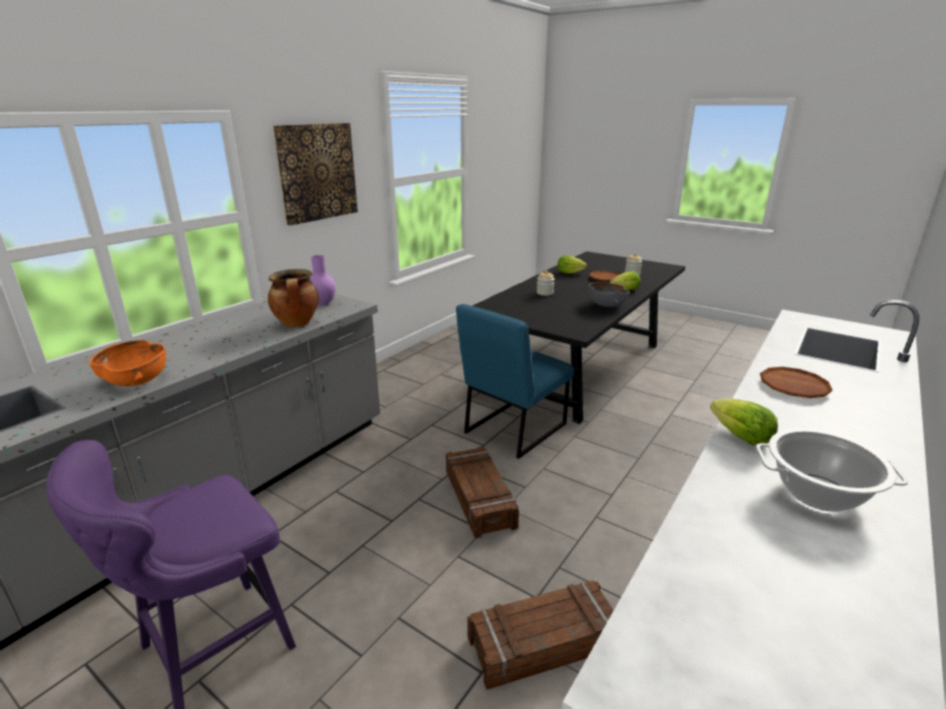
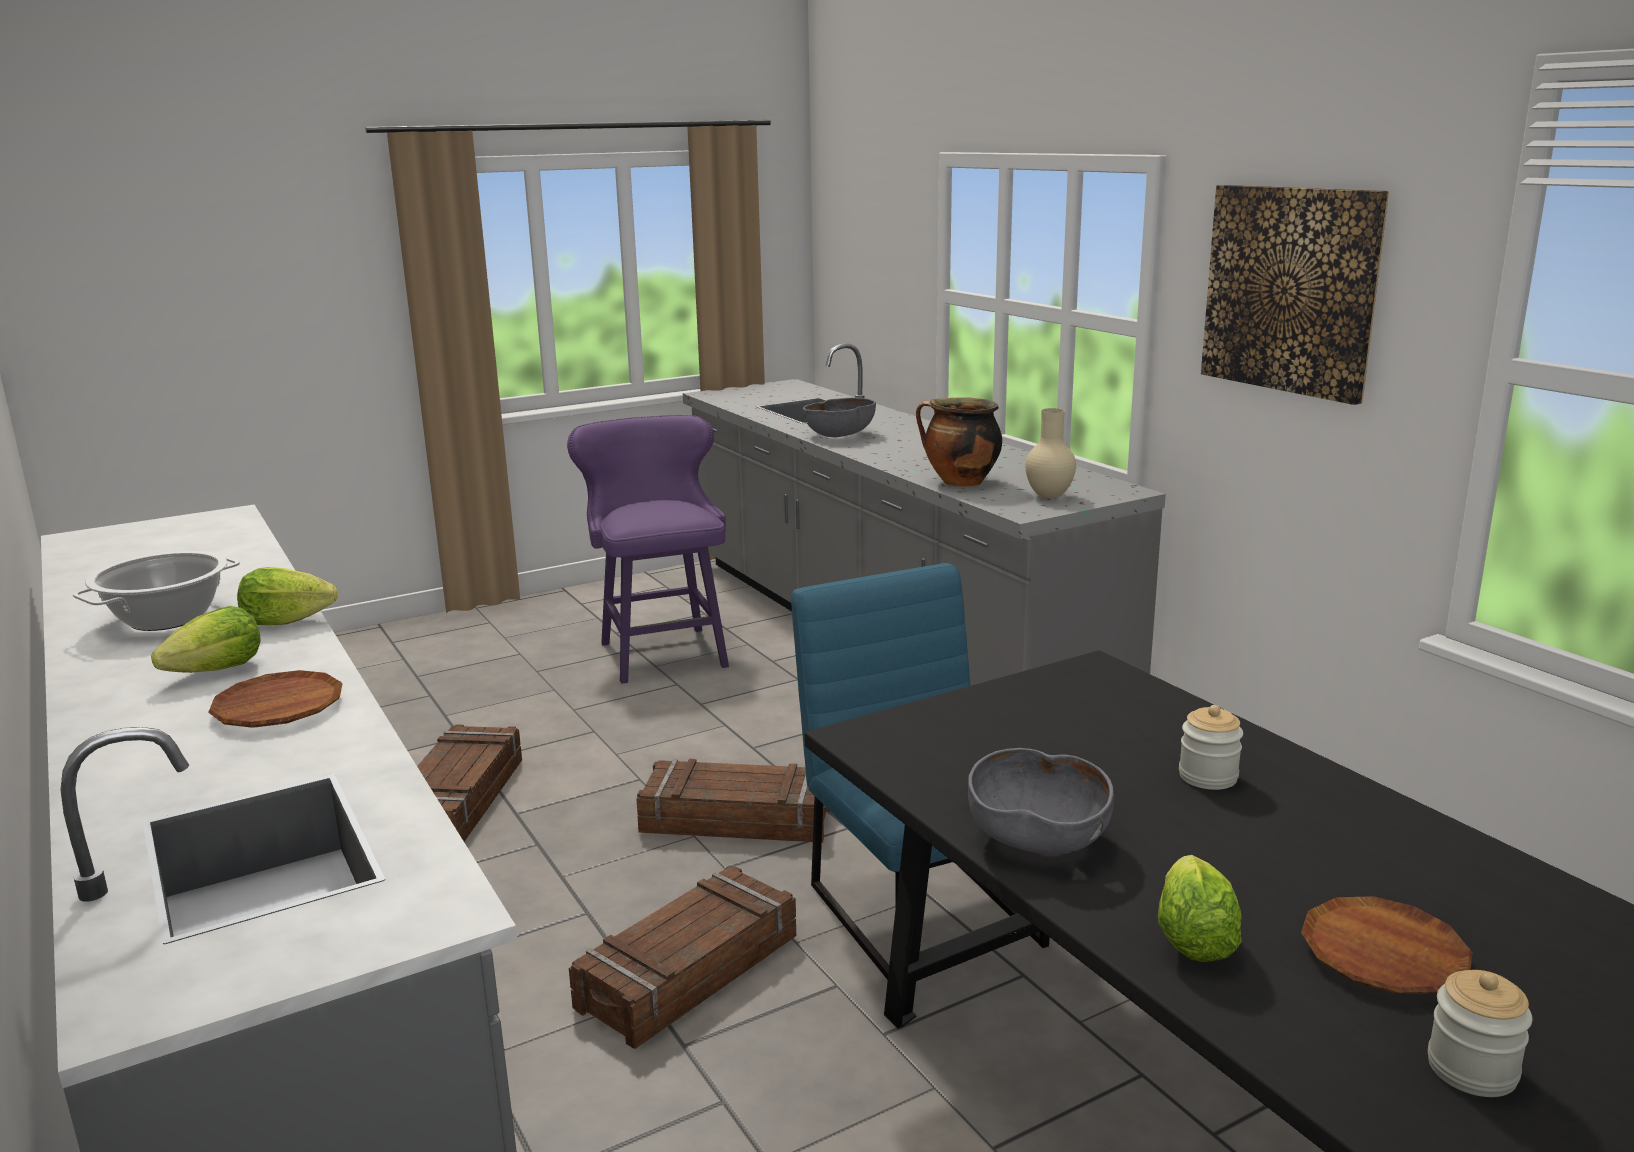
camera: 115 degrees right, 5 degrees down
(136, 380) = (840, 436): orange bowl -> grey bowl
(324, 304) = (1049, 497): purple vase -> beige vase
(569, 272) = (1489, 896): lettuce -> lettuce (218, 671)
(602, 471) = (687, 971): none -> crate

